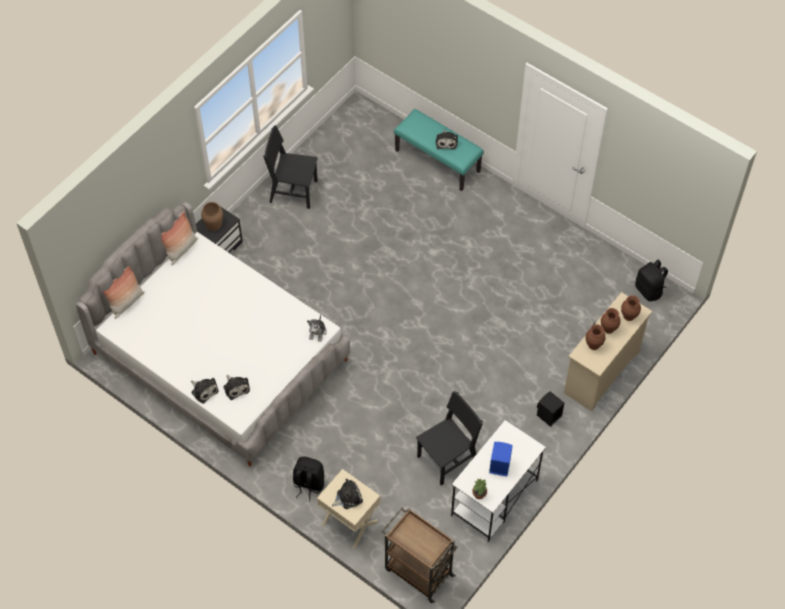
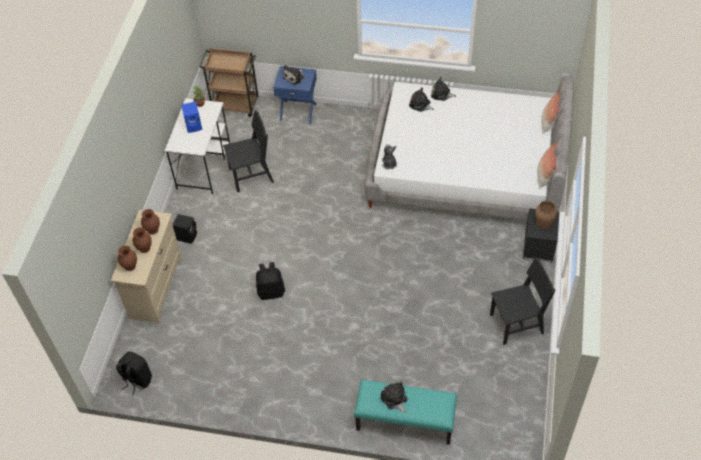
camera: 155 degrees right, 5 degrees down
(308, 484) = (341, 120): black backpack -> black backpack (271, 291)
(349, 523) = (298, 111): beige nightstand -> blue nightstand
(447, 459) = (251, 175): black chair -> black chair turned 135 degrees counterclockwise

